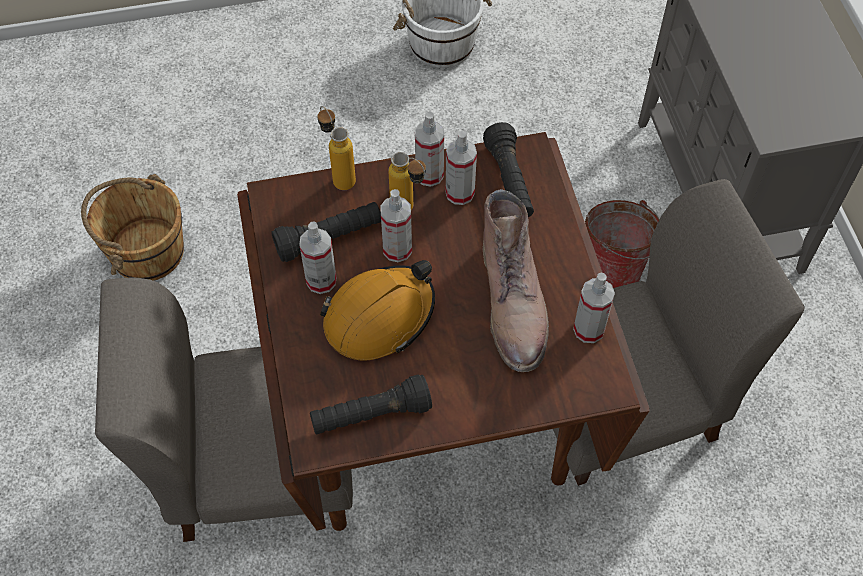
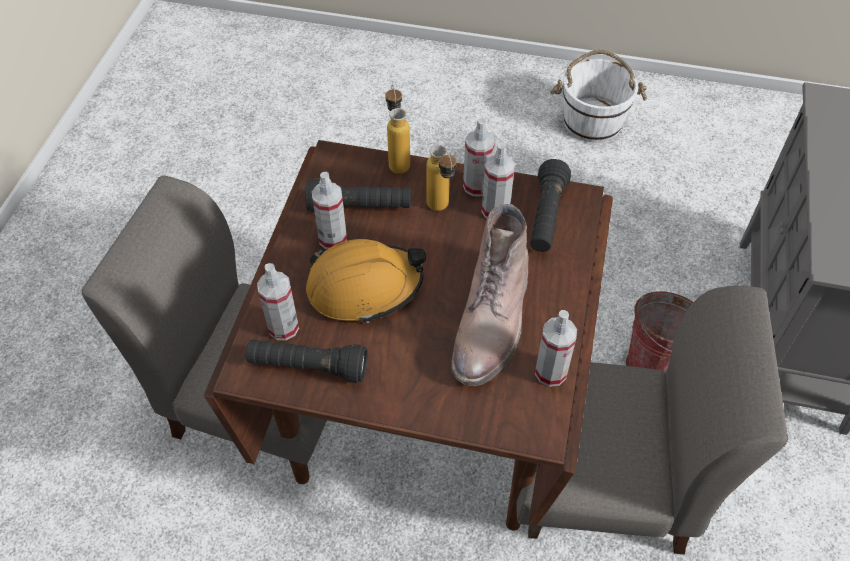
camera: 25 degrees right, 5 degrees down
(146, 251) = (269, 199): brown bucket -> none
(397, 249) = (413, 237): spray bottle -> spray bottle (283, 327)

